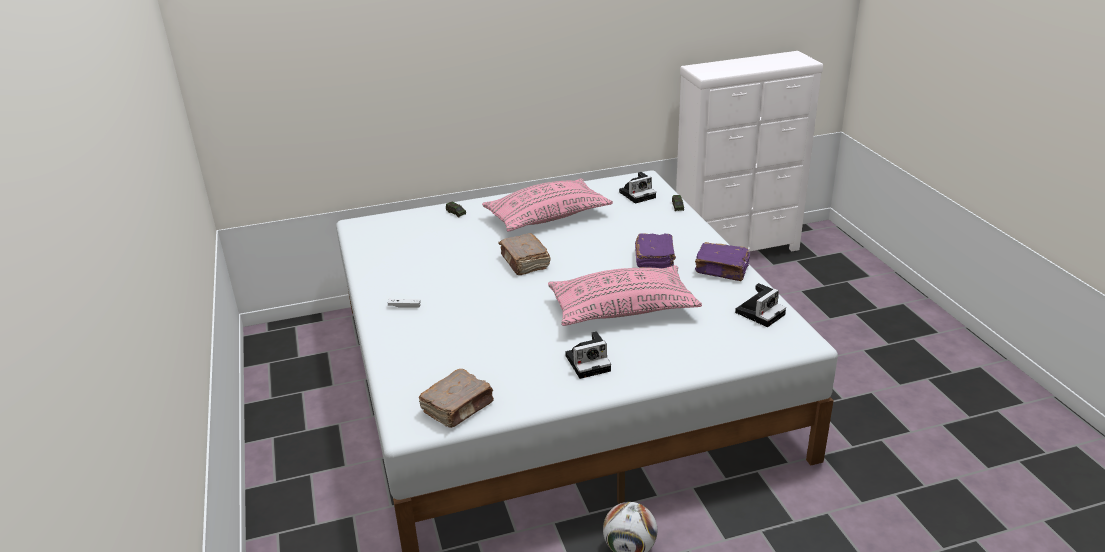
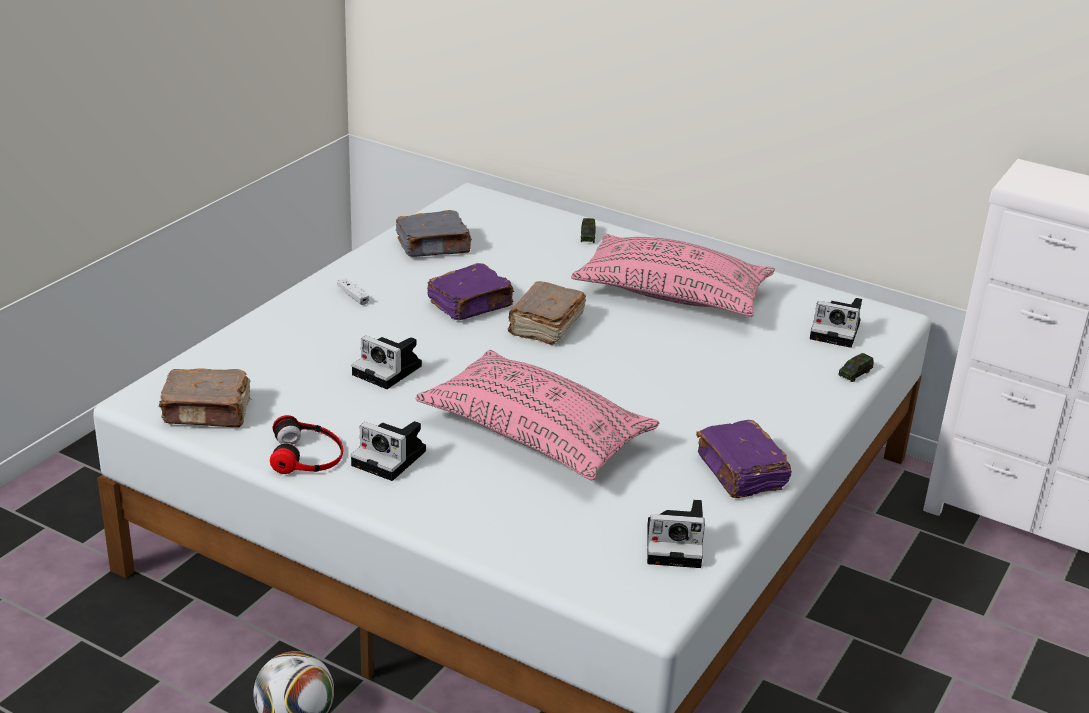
camera: 45 degrees right, 0 degrees up
(393, 259) = (434, 247): none -> grey book
(501, 327) = (389, 371): none -> camera
(550, 389) = (307, 454): none -> headphones
(655, 260) = (688, 411): purple book -> purple book (471, 305)

